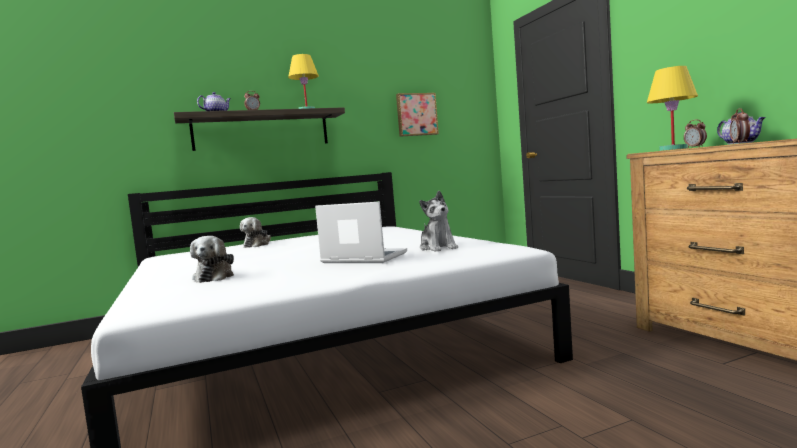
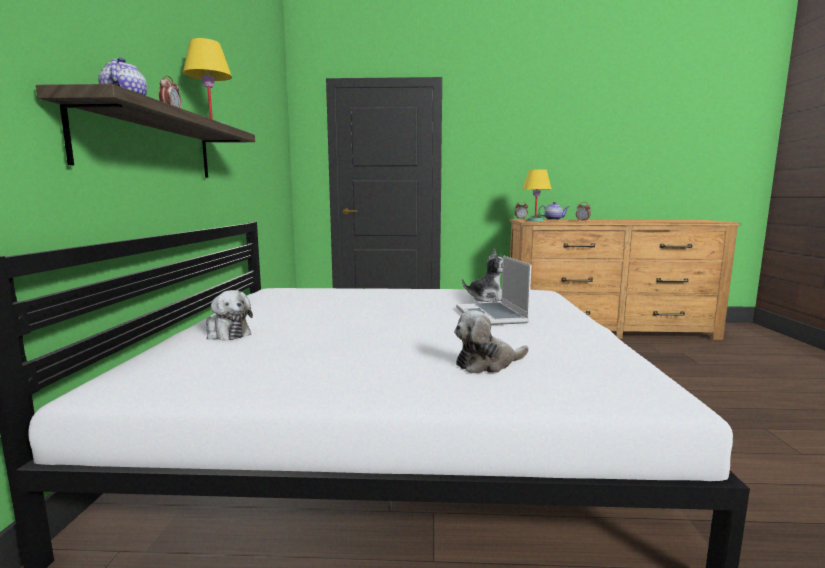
camera: 65 degrees left, 5 degrees up
(215, 277) = (487, 364): plush toy -> plush toy turned 135 degrees clockwise
(363, 258) = (492, 316): laptop -> laptop turned 60 degrees counterclockwise
(416, 114) = (258, 154): picture -> none

